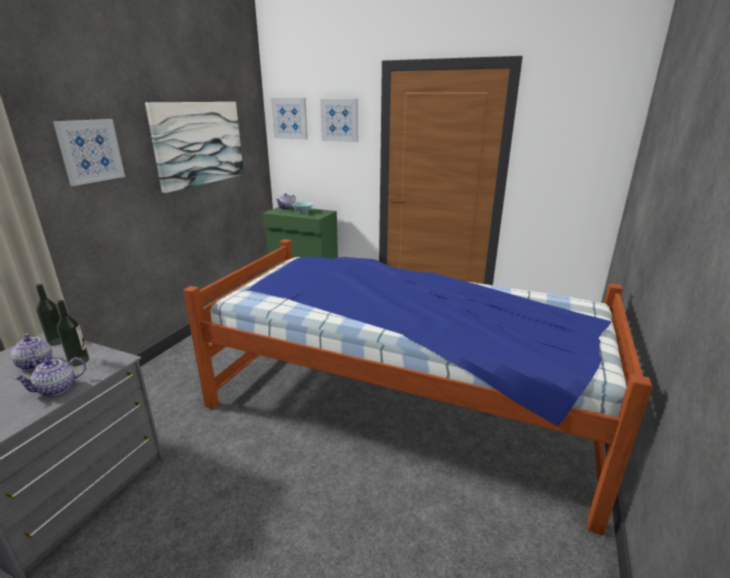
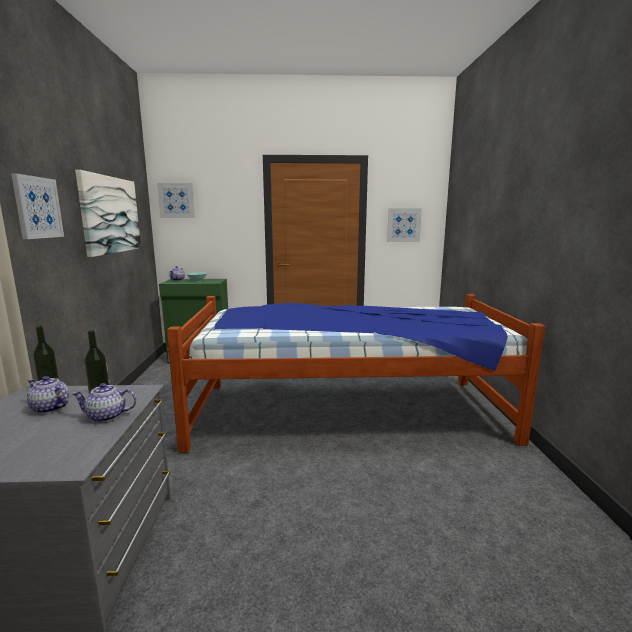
camera: 25 degrees left, 10 degrees down
(57, 388) = (107, 416): teapot -> teapot turned 60 degrees clockwise
(339, 120) = (226, 201): picture -> picture (403, 225)

